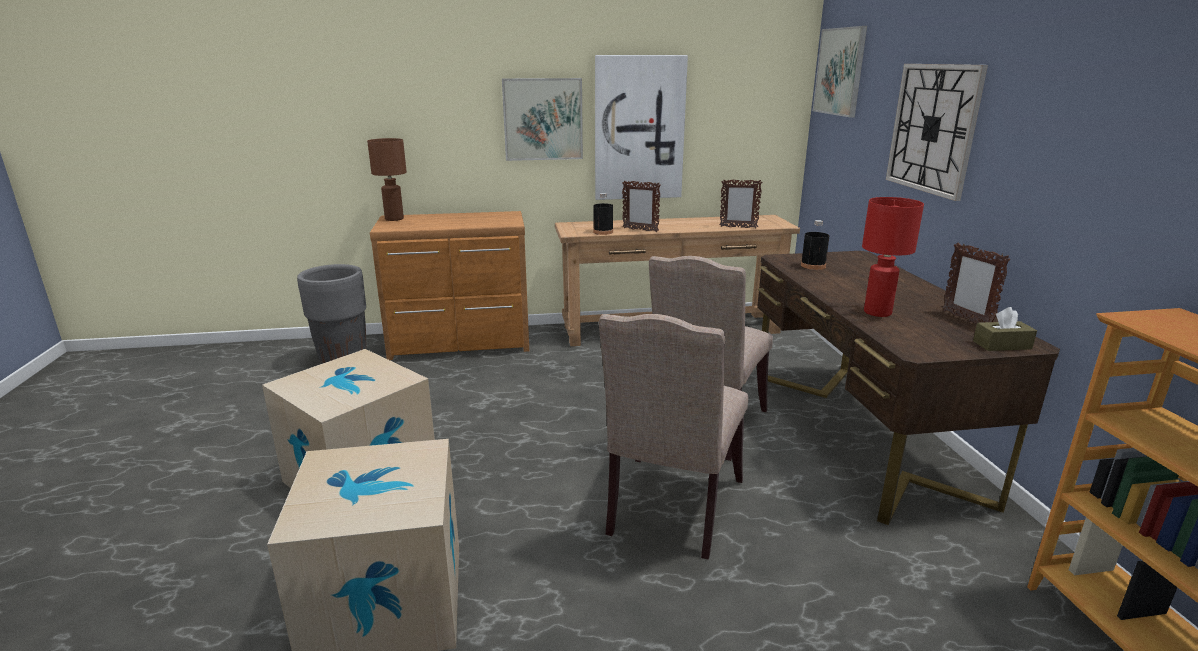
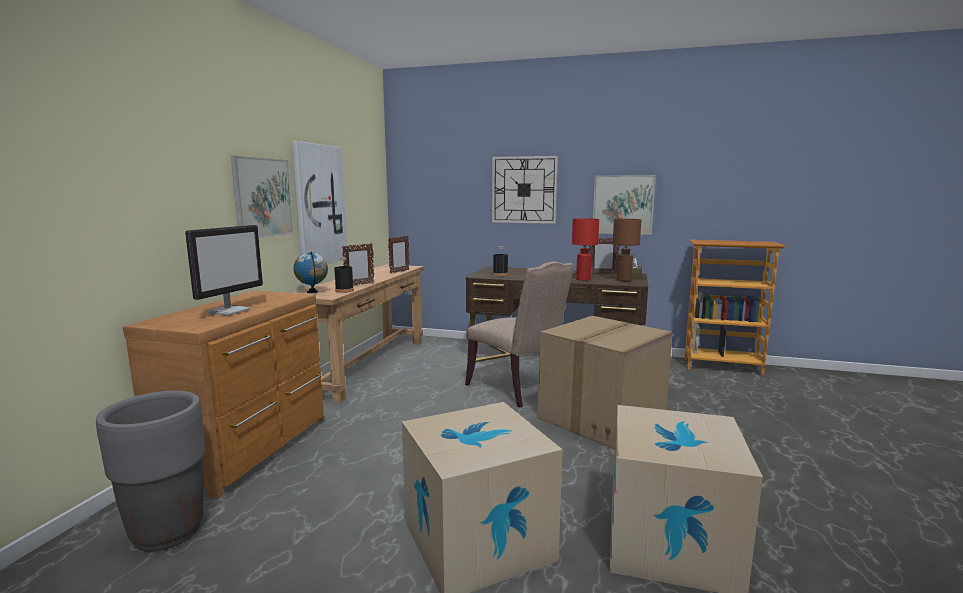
camera: 65 degrees left, 10 degrees down
(394, 219) = (163, 322): brown table lamp -> brown table lamp (624, 280)
(438, 222) = (229, 311): none -> monitor
(583, 225) = (312, 292): none -> globe
(671, 510) = (602, 419): beige chair -> cardboard box
(839, 71) = (420, 164): picture -> picture (623, 204)

